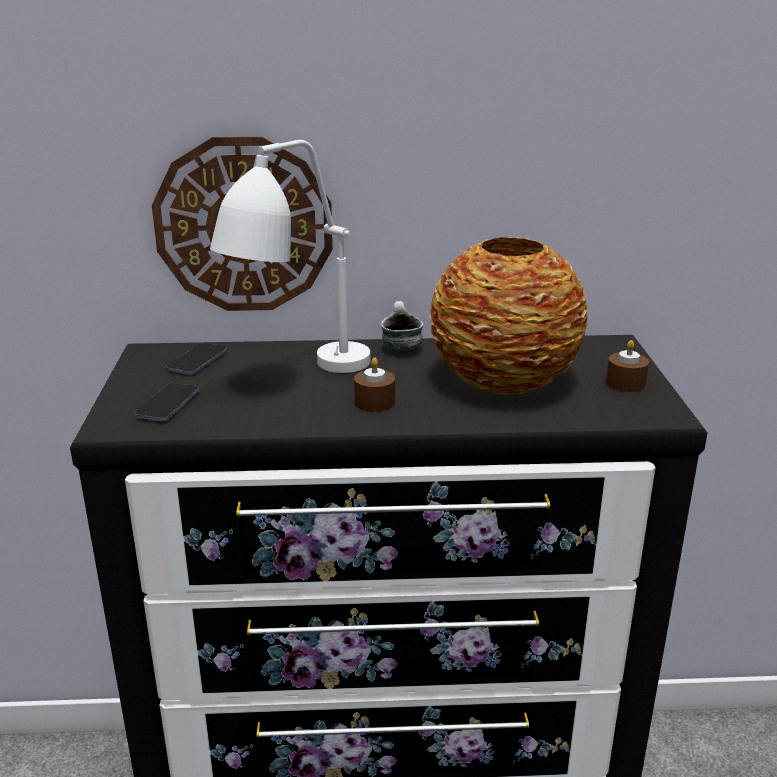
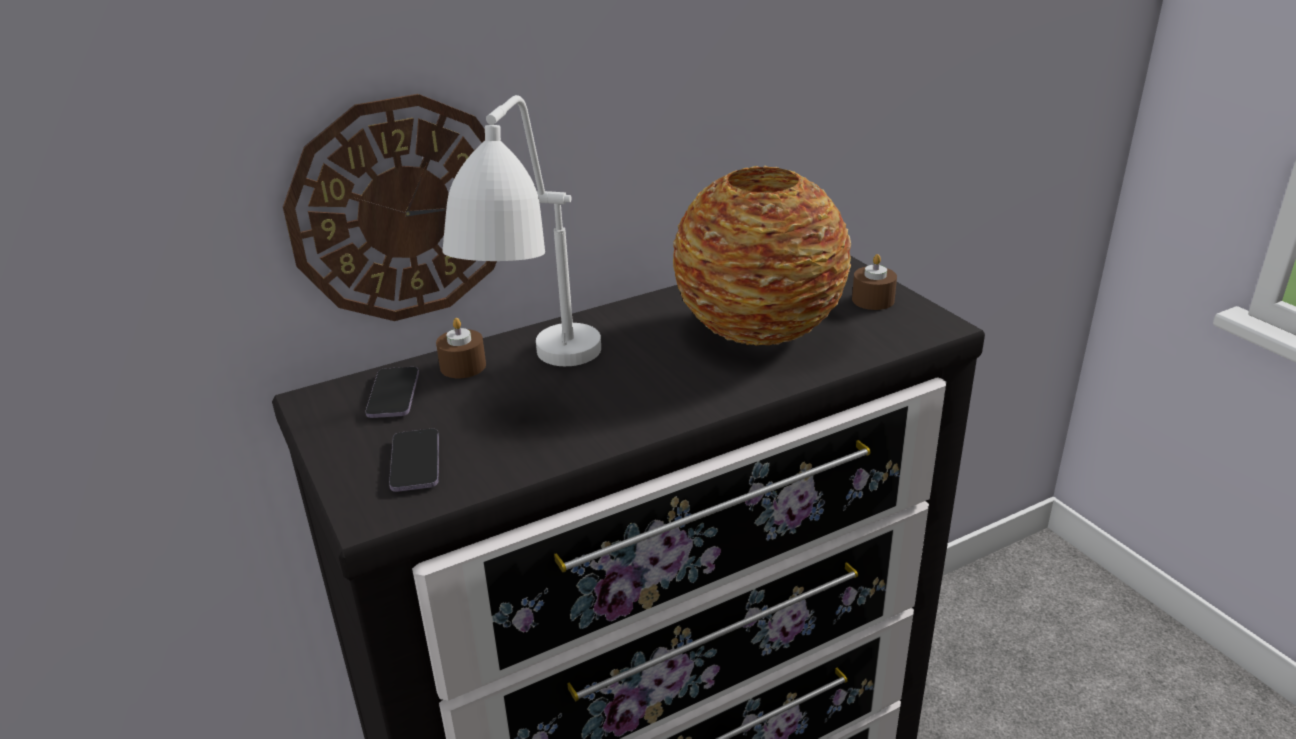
camera: 25 degrees left, 5 degrees up
(374, 402) = (651, 390): brown candle -> brown candle (463, 366)
(399, 348) = (614, 316): mug -> none

